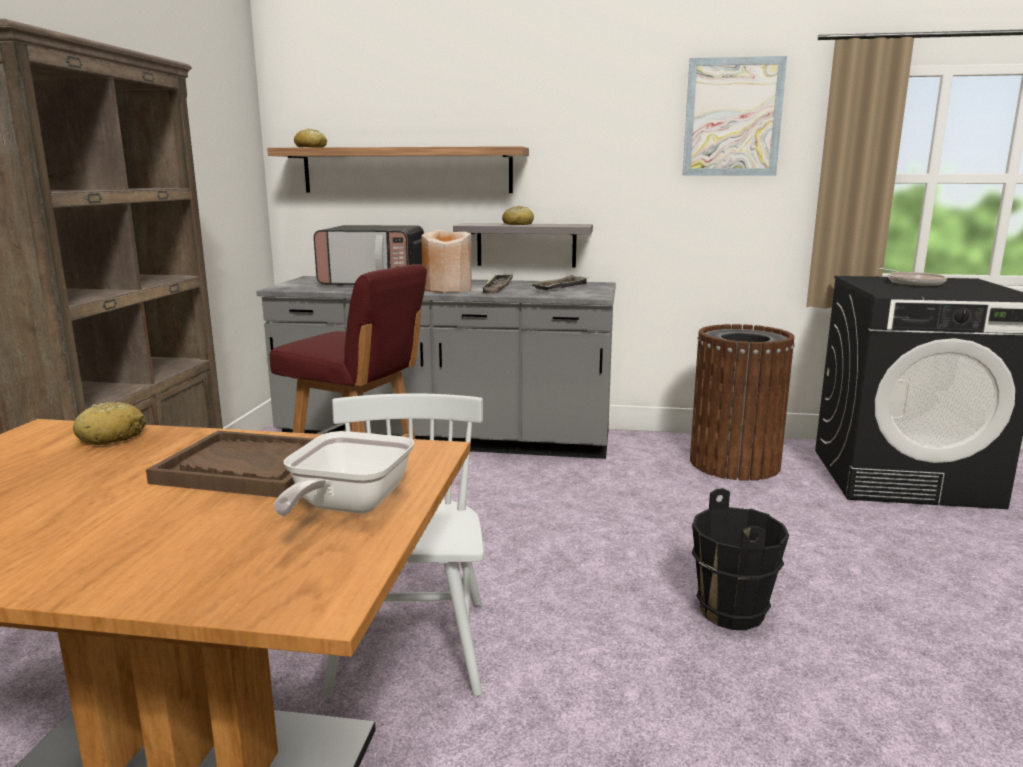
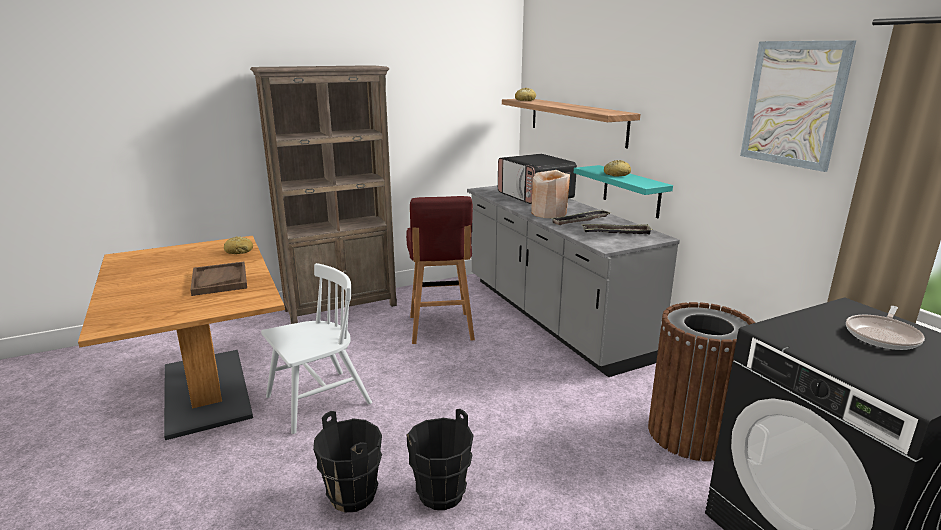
camera: 55 degrees right, 5 degrees up
(346, 507) = (187, 307): frying pan -> none
(526, 245) = (631, 191): grey shelf -> turquoise shelf
(687, 678) = (353, 495): none -> black bucket

